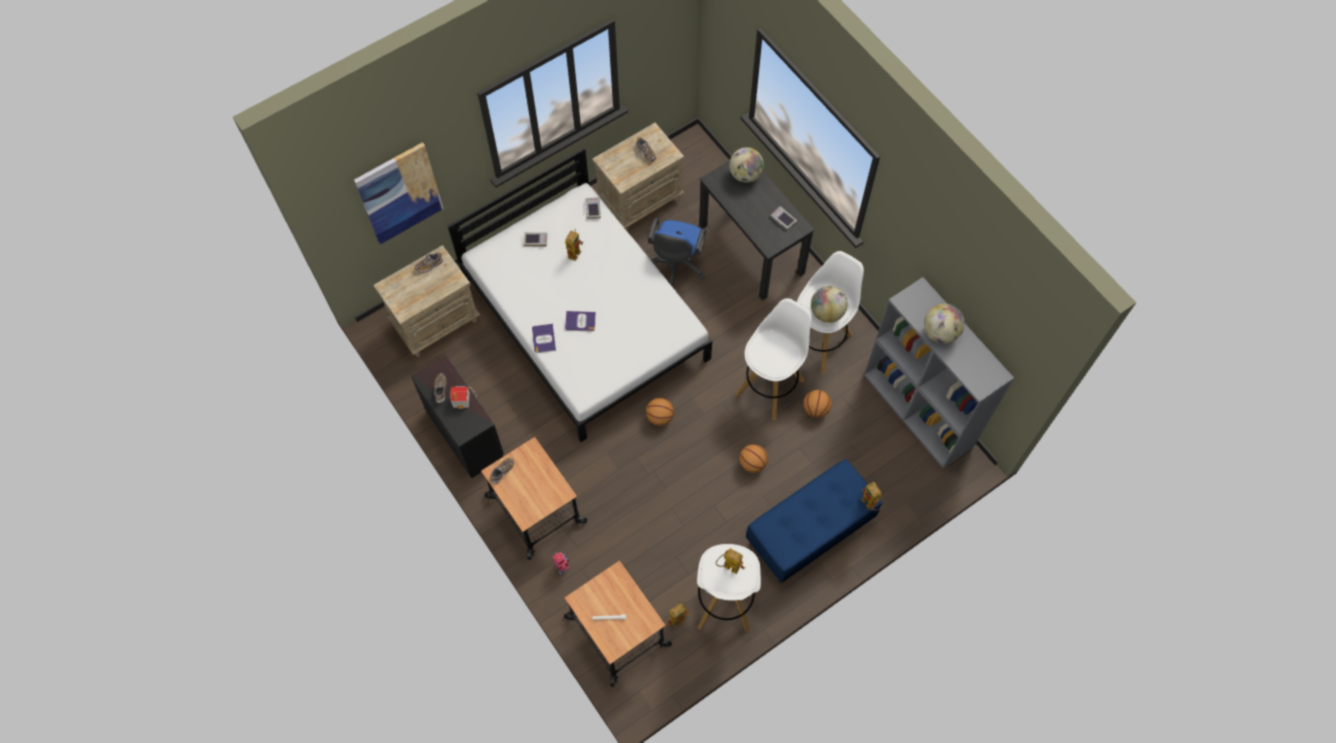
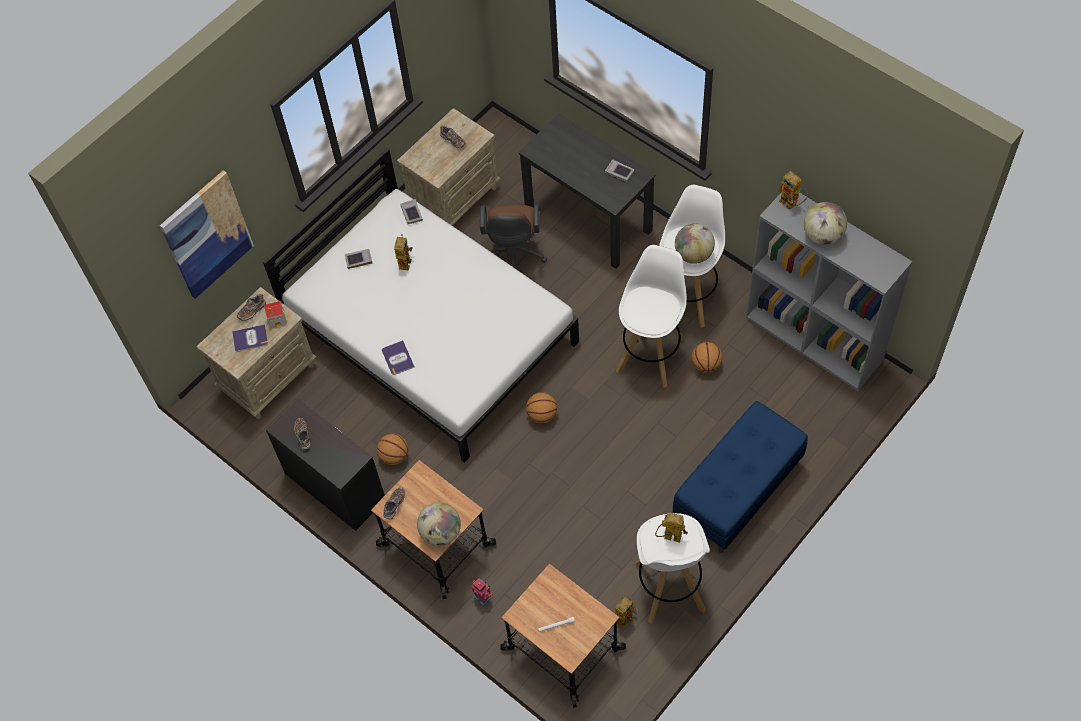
camera: 10 degrees left, 5 degrees down
(461, 400) = (329, 441): toy house -> toy house (277, 318)
(580, 321) = (432, 331): book -> book (250, 338)
(676, 266) = (513, 256): blue office chair -> brown office chair
(745, 175) = (565, 137): globe -> globe (441, 533)
(752, 463) = (655, 437): basketball -> basketball (394, 456)
(871, 504) = (797, 439): toy robot -> toy robot (792, 203)

